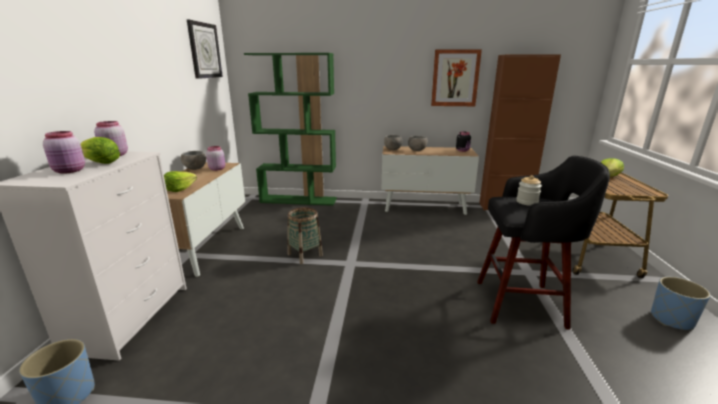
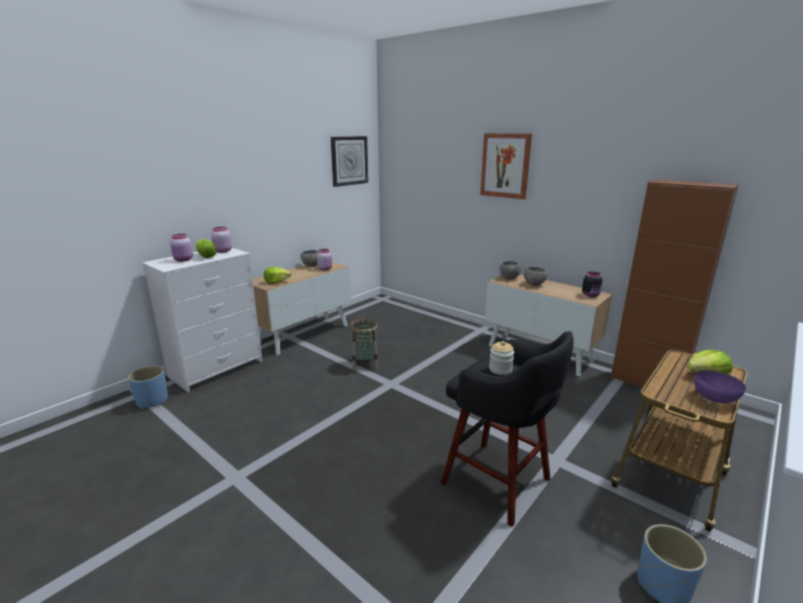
camera: 35 degrees right, 0 degrees up
(299, 200) = (420, 311): green bookcase -> none
(455, 78) = (596, 204): picture -> picture (505, 165)
(637, 186) = (714, 397): none -> purple bowl

